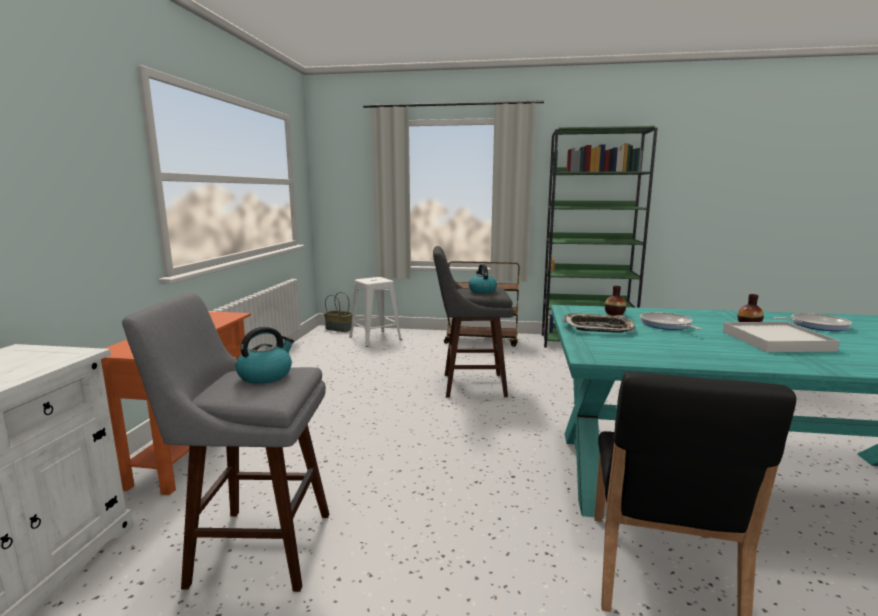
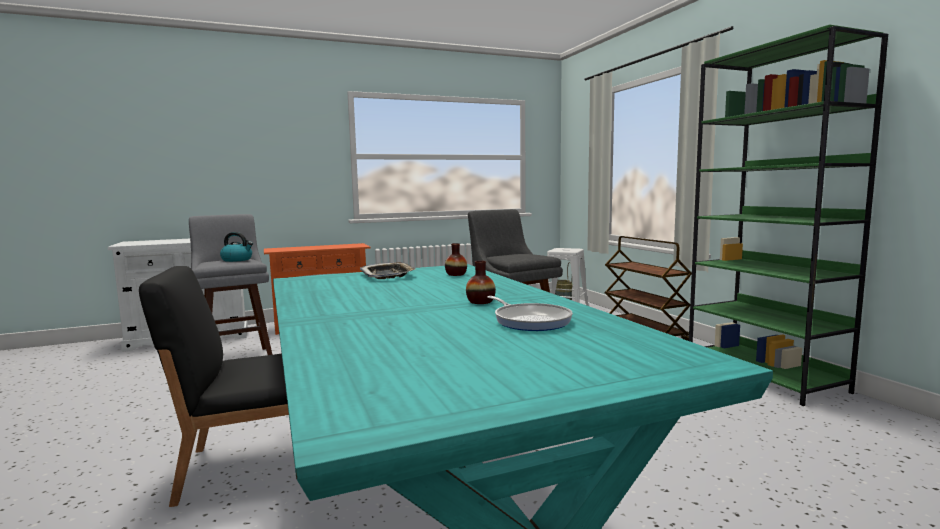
camera: 60 degrees right, 5 degrees down
(482, 290) = (516, 255): kettle -> none
(667, 325) = (429, 285): frying pan -> none
(776, 341) = (407, 309): white tray -> none

